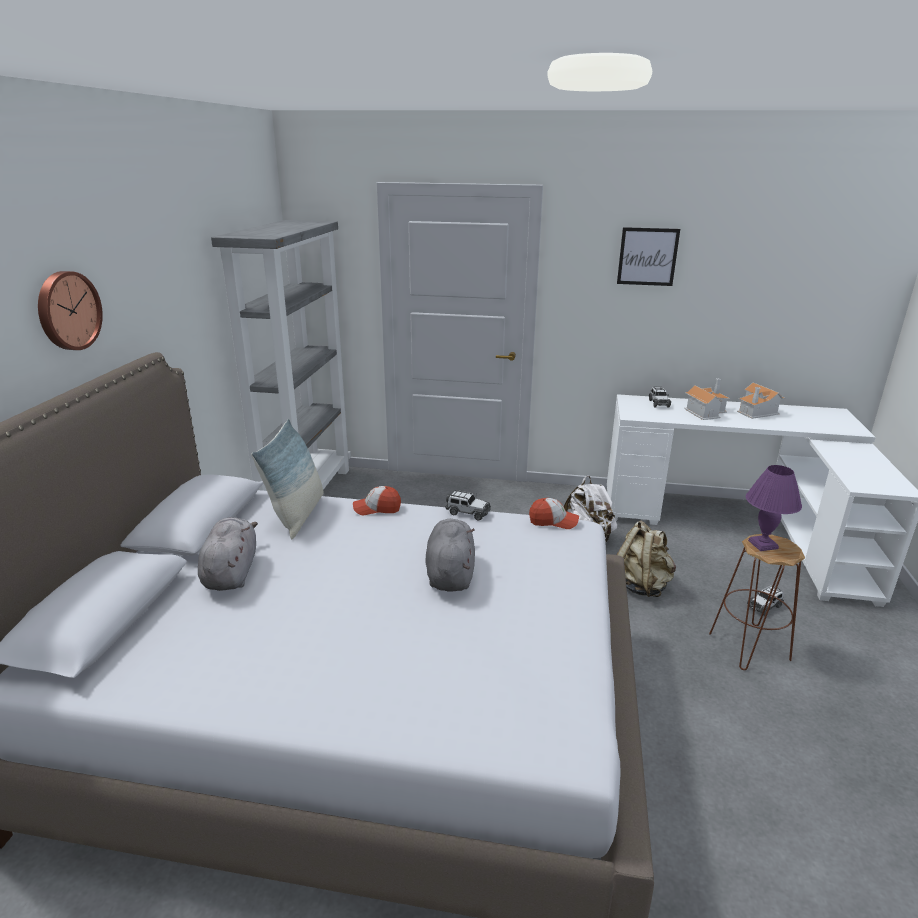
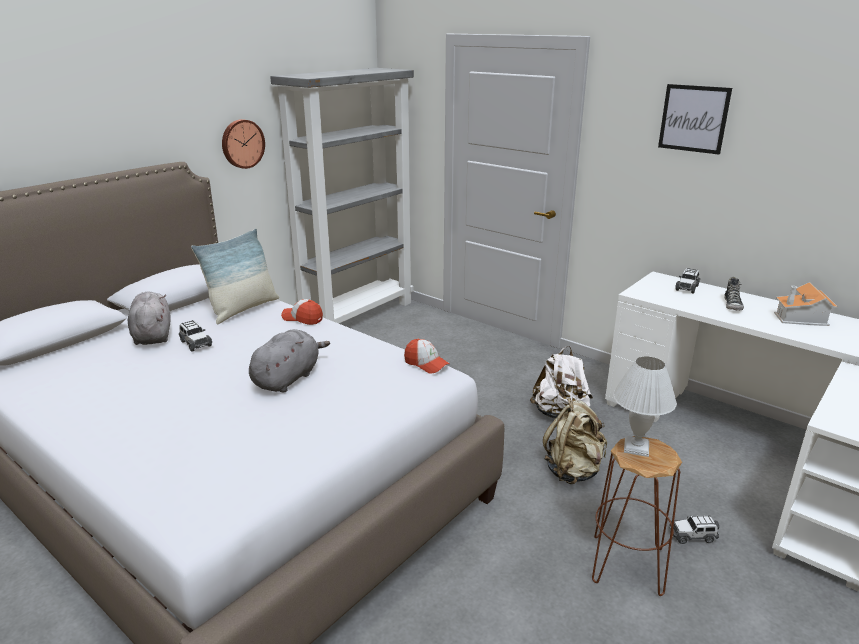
camera: 30 degrees right, 0 degrees up
(67, 310) = (100, 119): wall clock -> wall clock (242, 143)
(231, 572) = (152, 335): grey plush toy -> grey plush toy turned 45 degrees counterclockwise
(467, 512) = (365, 339): toy car -> toy car (195, 343)
(705, 411) = (732, 305): toy house -> shoe
(762, 544) = (636, 447): purple table lamp -> white table lamp

